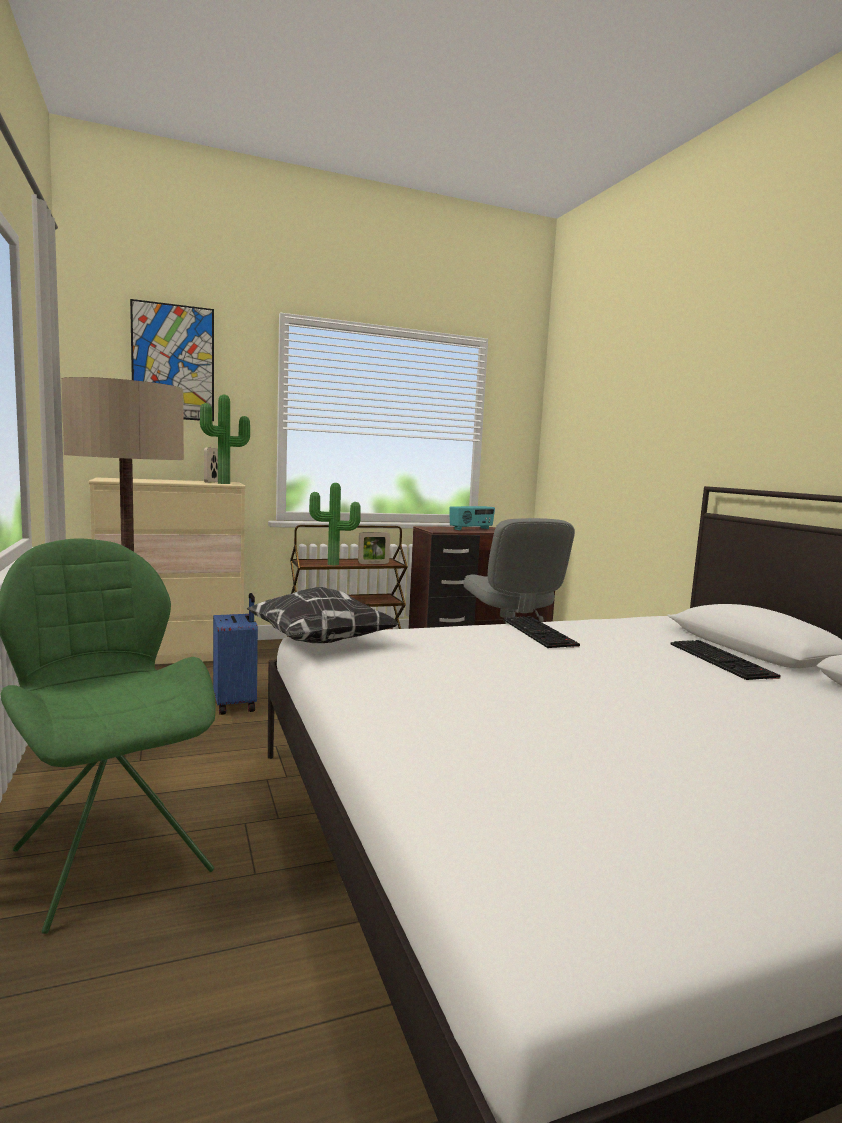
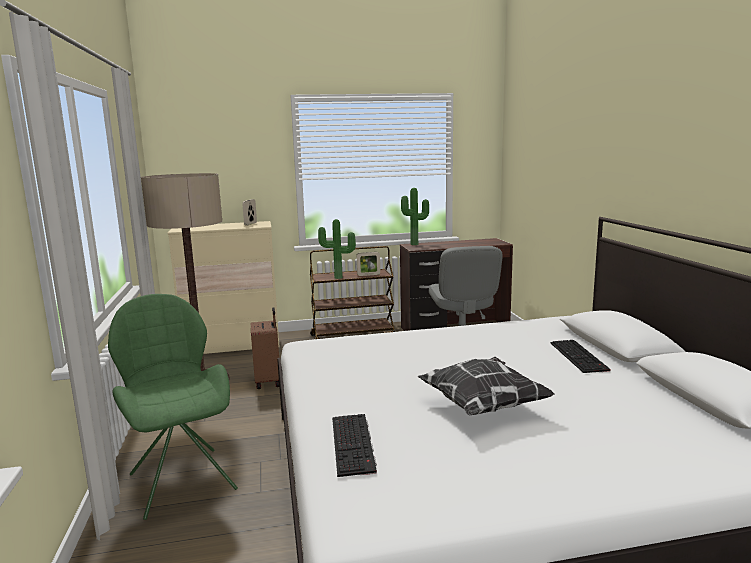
camera: 10 degrees right, 5 degrees up
(173, 362) = (219, 140): picture -> none
(225, 483) = (258, 226): potted plant -> potted plant (415, 244)
(236, 704) = (269, 381): blue suitcase -> brown suitcase
(321, 642) = (305, 348): pillow -> pillow (483, 405)
(471, 529) = (443, 244): radio -> none
(541, 633) = (459, 336): keyboard -> keyboard (354, 444)

